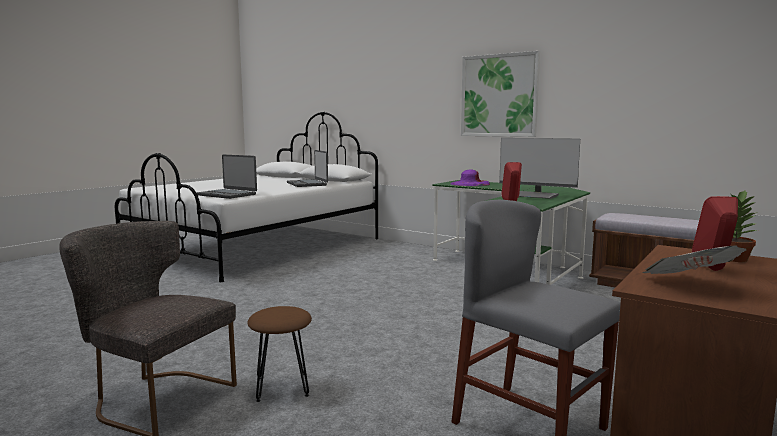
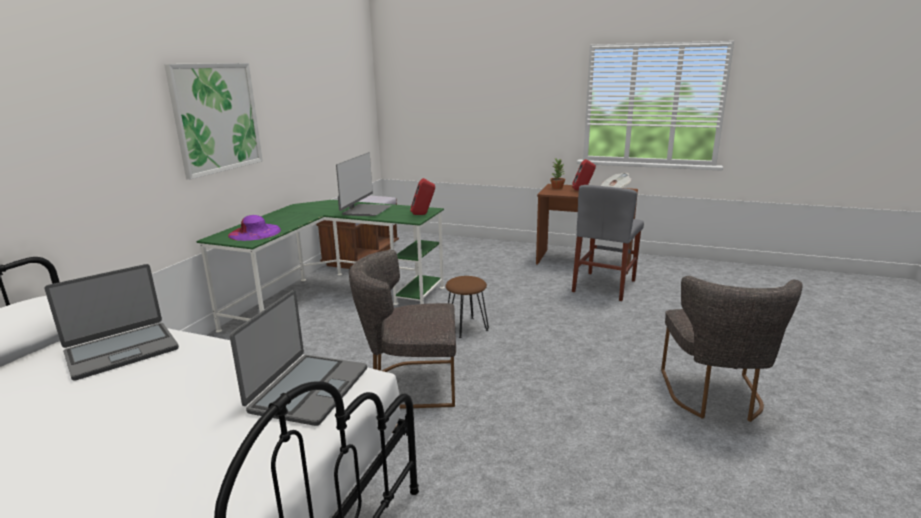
camera: 105 degrees left, 10 degrees up
(281, 386) = (642, 353): brown stool -> brown stool (466, 327)
(332, 289) = (410, 384): none -> grey chair

